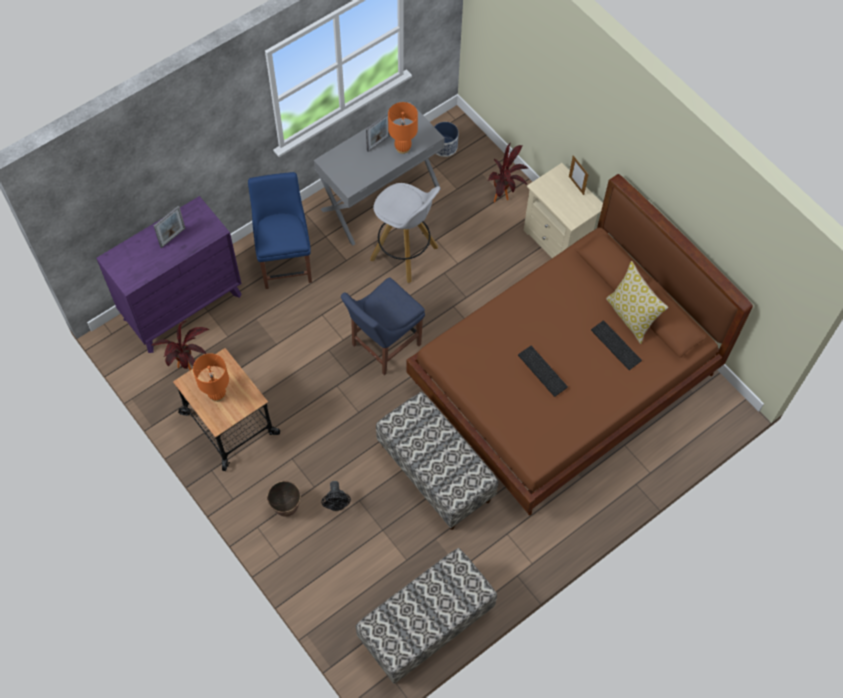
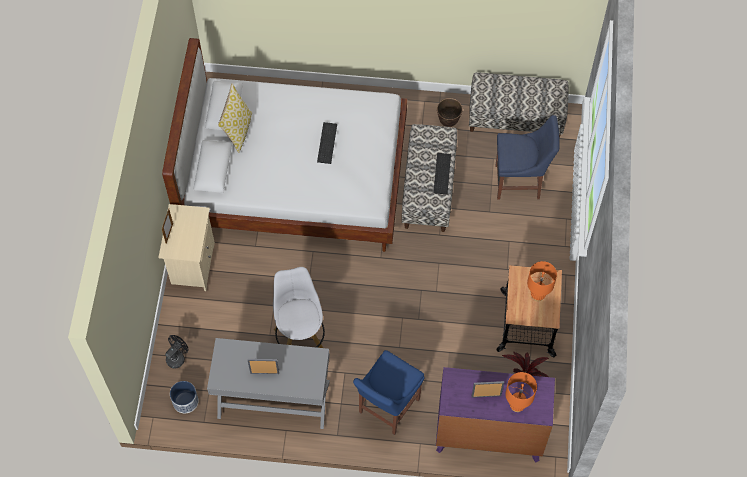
camera: 135 degrees left, 0 degrees up
(286, 507) = (537, 243): planter -> planter (448, 121)
(337, 504) = (505, 220): black fan -> black fan (177, 357)
(383, 346) = (381, 291): blue chair -> blue chair (520, 182)
(402, 148) = (252, 354): orange table lamp -> orange table lamp (517, 405)
(504, 198) = (191, 325): potted plant -> none
(563, 381) = (294, 177): brown bed -> white bed
(617, 345) = (266, 122): keyboard -> keyboard (441, 173)

